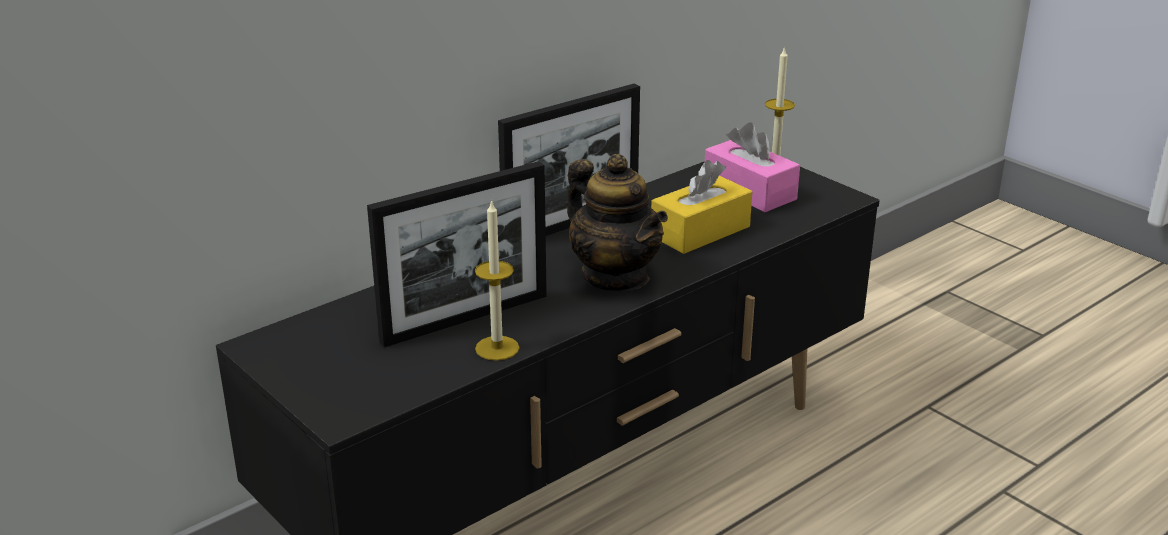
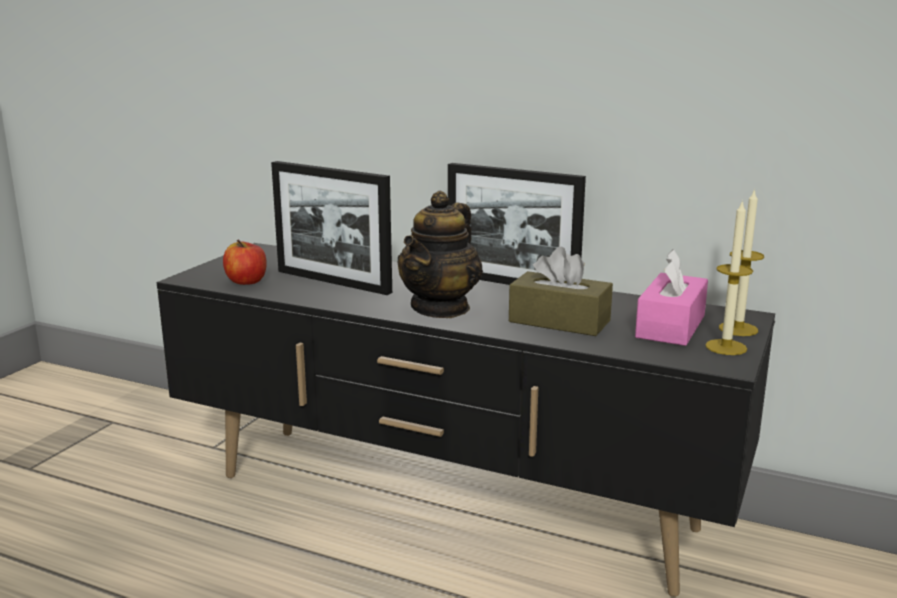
camera: 65 degrees right, 10 degrees down
(404, 375) = (246, 281): none -> apple
(497, 348) = (299, 295): candle -> candle (726, 347)
(700, 231) = (559, 321): yellow tissue box -> brown tissue box

